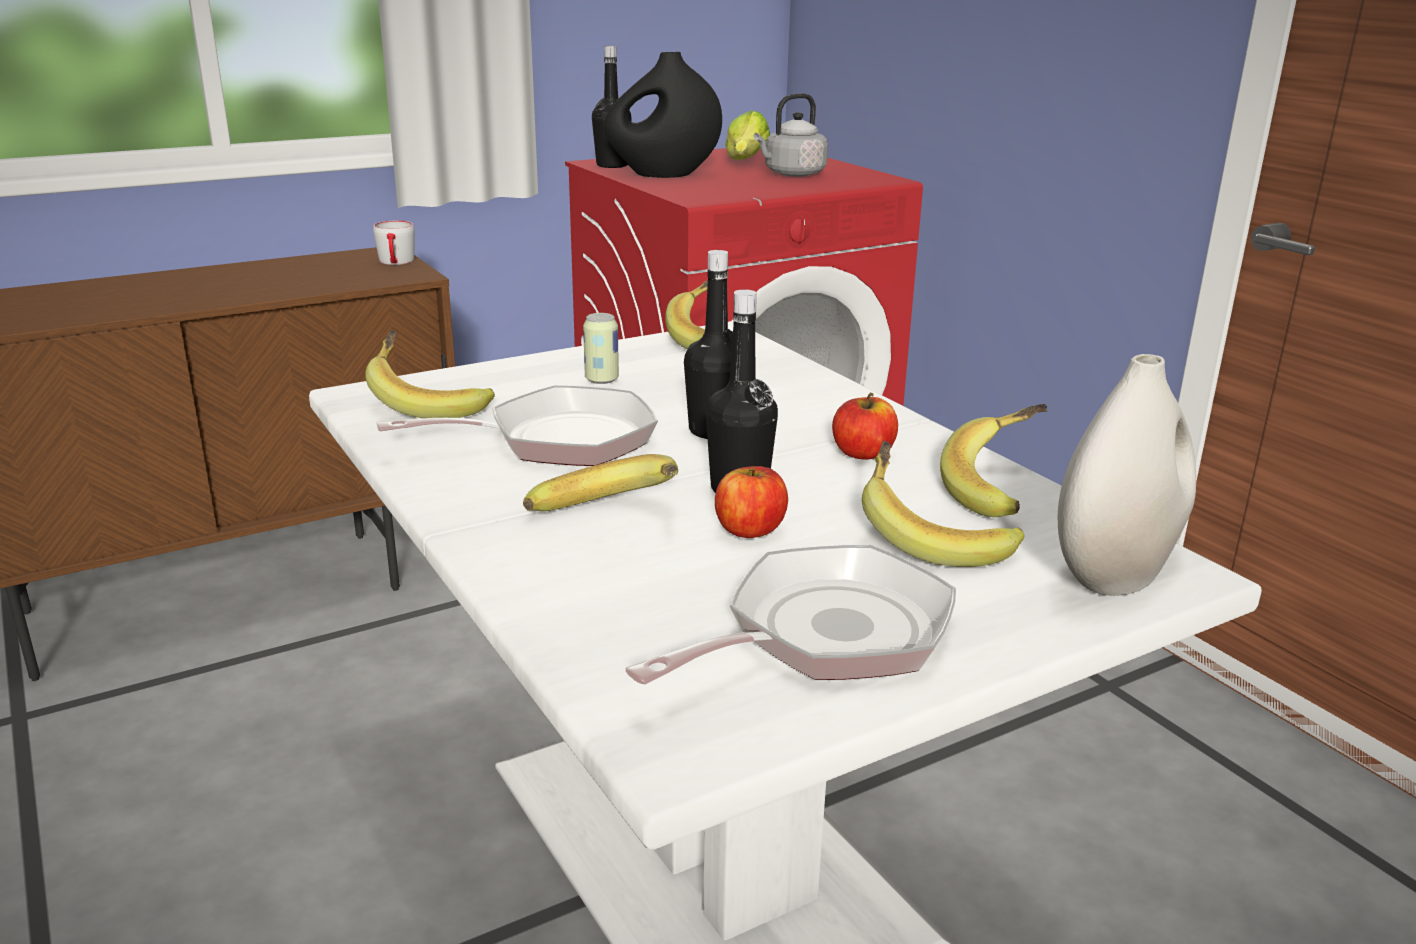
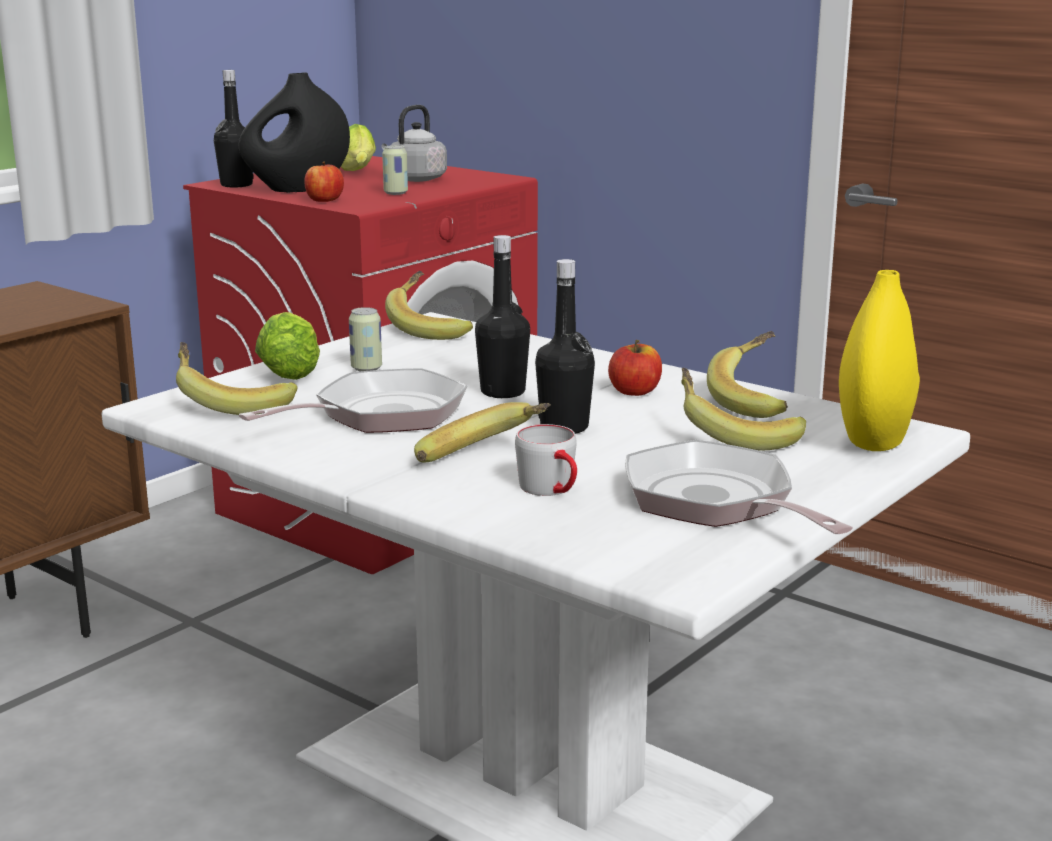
camera: 20 degrees left, 5 degrees down
(396, 263) = (57, 297): grey mug -> grey mug (553, 490)
(529, 370) = (293, 369): none -> lettuce
(749, 530) = (599, 451): apple -> apple (324, 200)
(754, 187) = (395, 193): none -> can
(825, 635) = (716, 502): frying pan -> frying pan turned 60 degrees counterclockwise
(1114, 573) = (874, 438): white vase -> yellow vase

